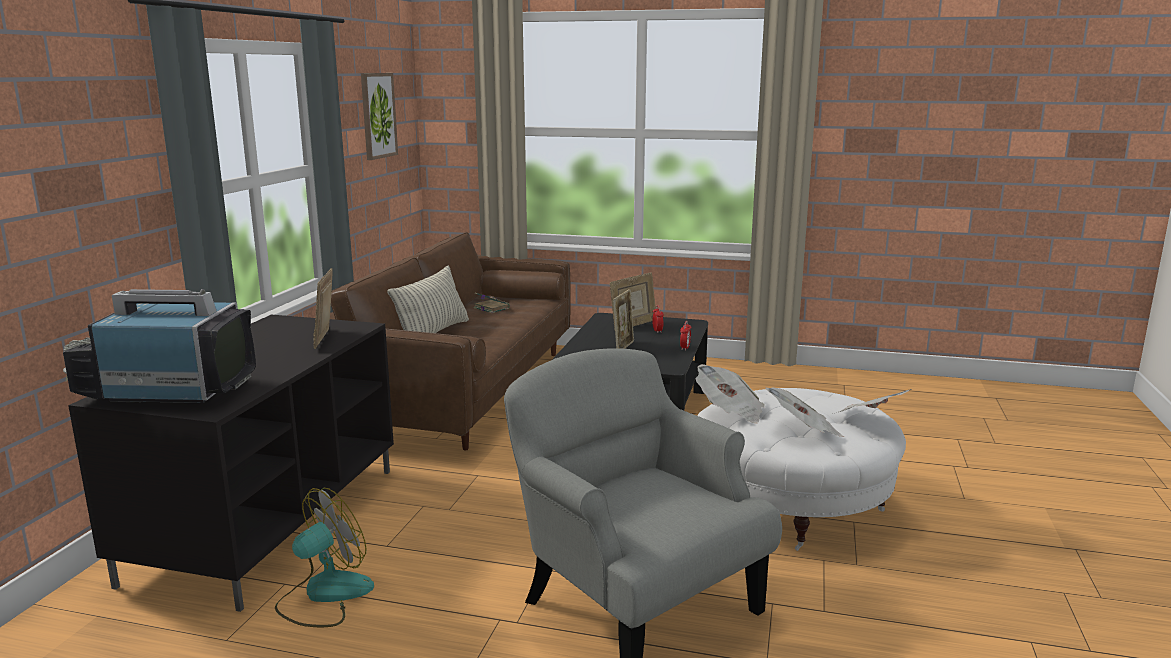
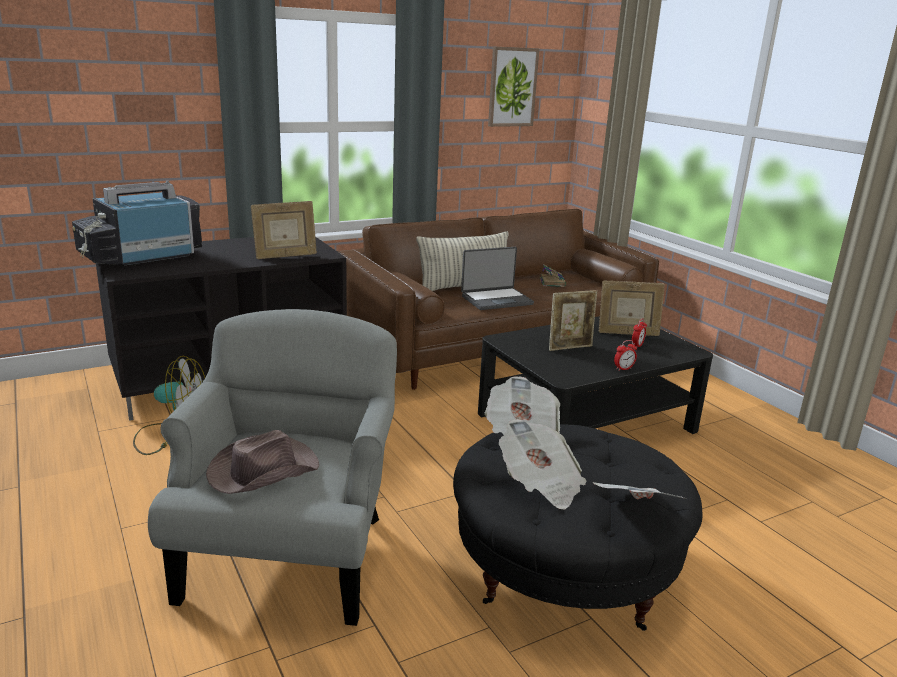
camera: 45 degrees right, 5 degrees up
(167, 391) = (140, 258): television -> television turned 90 degrees counterclockwise
(326, 339) = (285, 256): picture frame -> picture frame turned 150 degrees counterclockwise
(485, 334) = (496, 300): none -> laptop
(657, 510) = (262, 470): none -> brown hat
(792, 504) = (565, 566): white ottoman -> black ottoman

